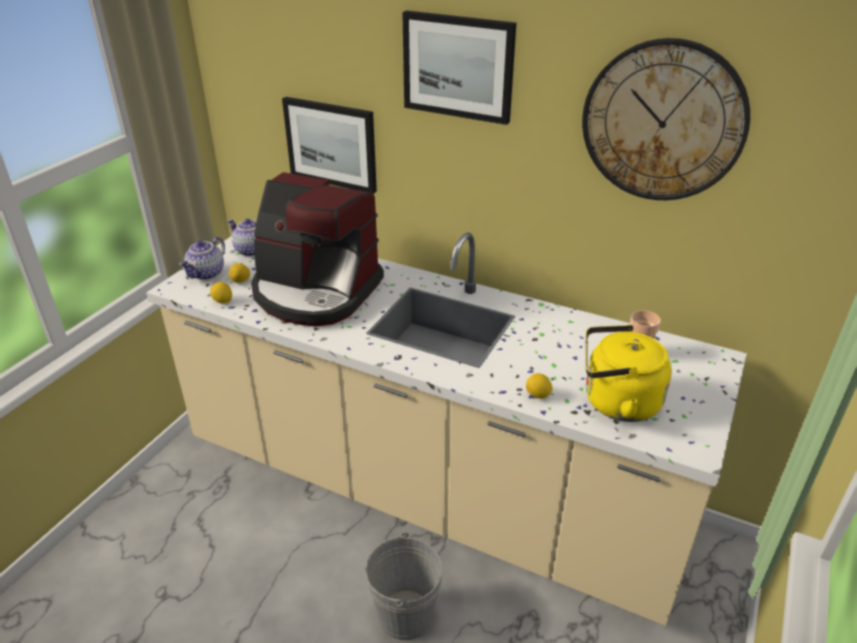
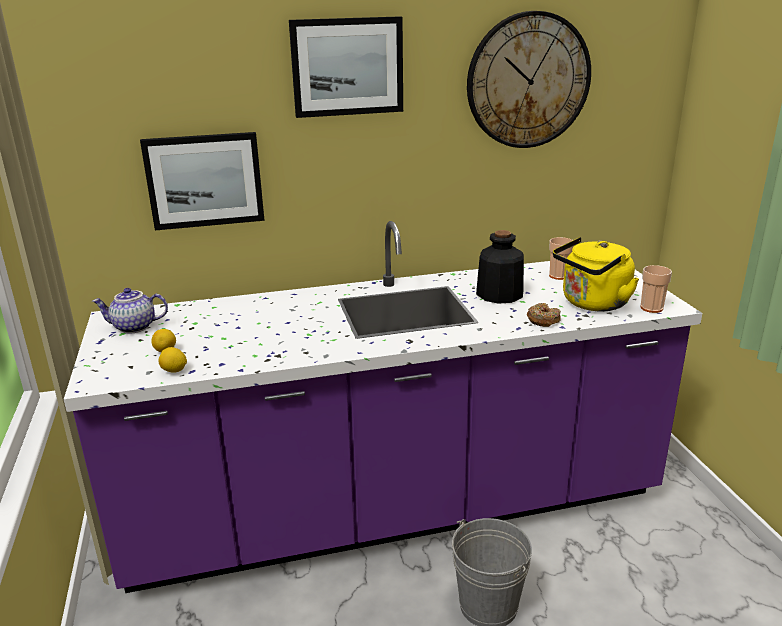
camera: 40 degrees left, 10 degrees down
(207, 274) = (114, 359): teapot -> none
(315, 292) = (259, 331): coffee machine -> none
(428, 489) = (394, 508): beige counter -> purple counter
(537, 395) = (543, 320): lemon -> donut
(544, 347) = (499, 294): none -> bottle
(670, 440) = (651, 308): none -> cup

